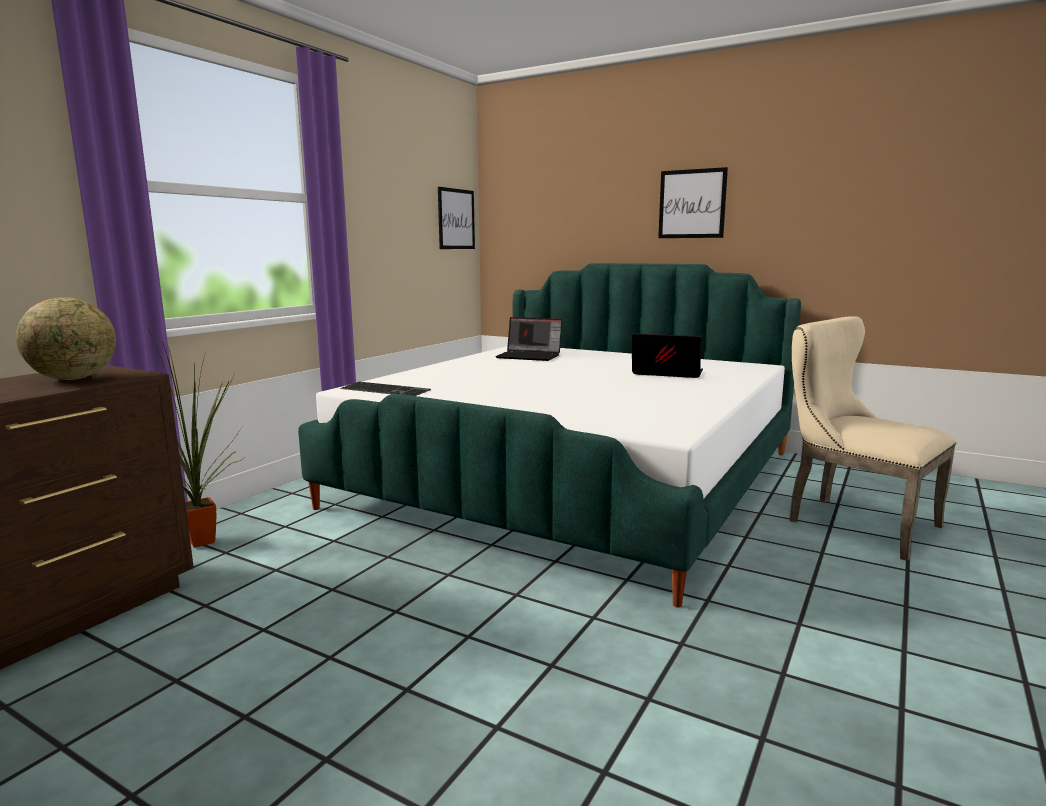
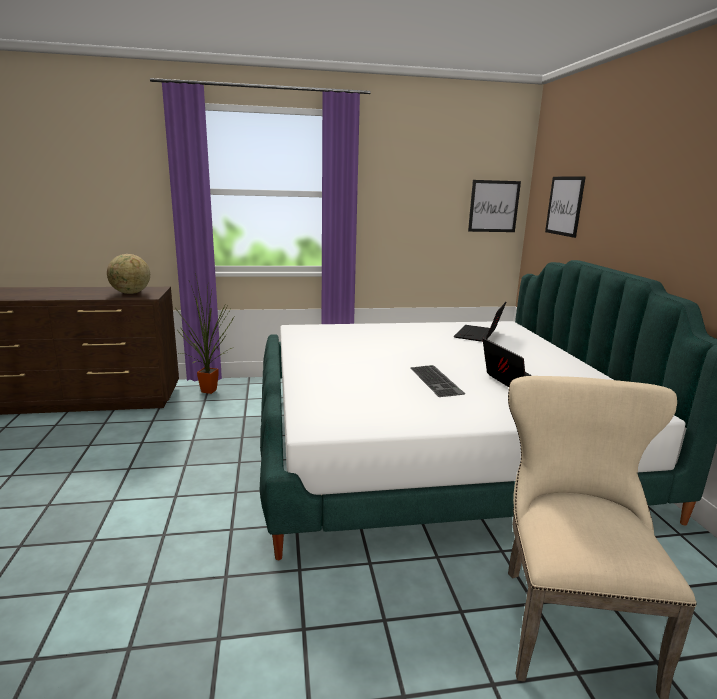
camera: 50 degrees right, 5 degrees up
(386, 389) = (311, 333): keyboard -> keyboard (437, 381)
(530, 356) = (479, 335): laptop -> laptop turned 45 degrees clockwise
(692, 204) = (667, 210): picture -> picture (564, 206)

